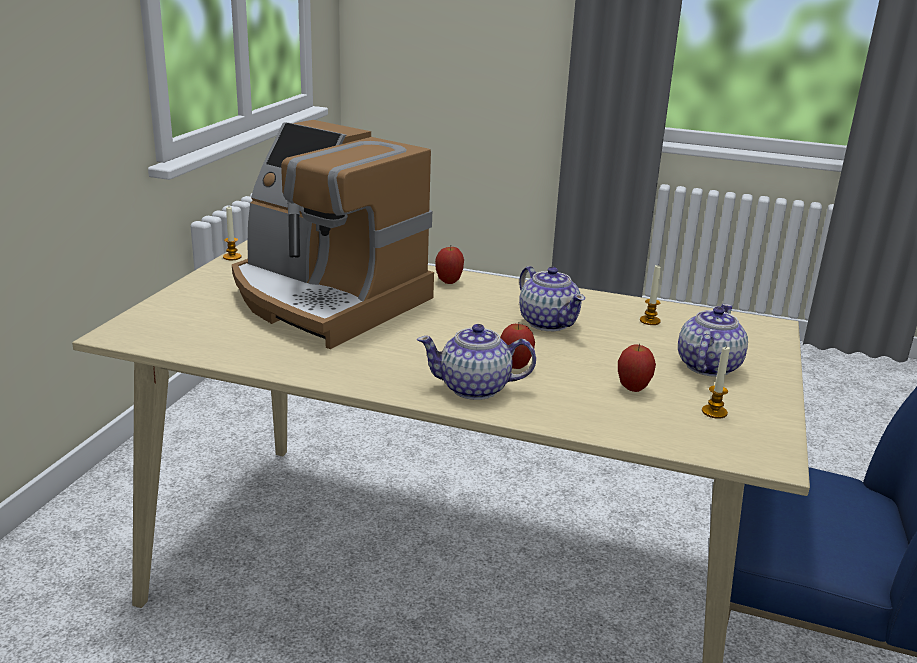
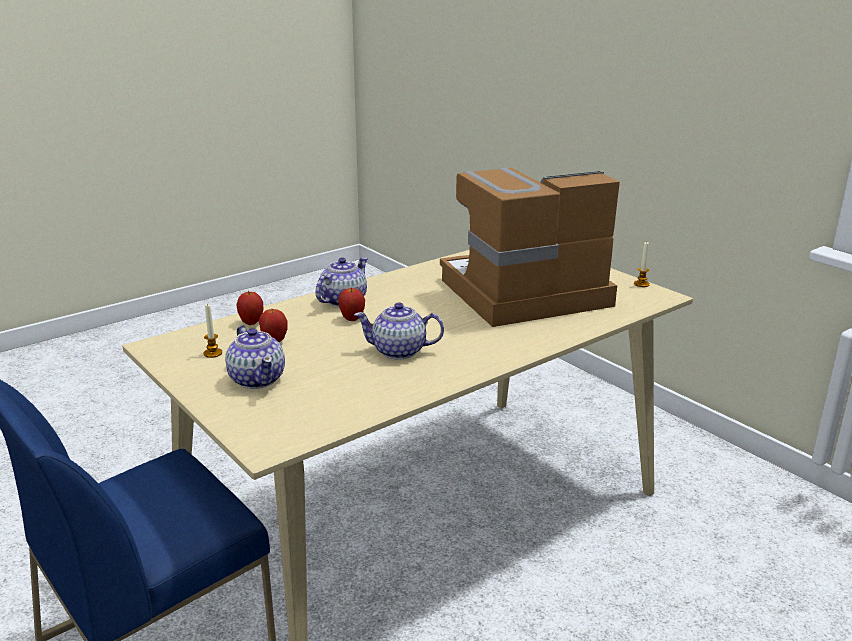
camera: 125 degrees right, 0 degrees up
(449, 282) = (520, 341): apple -> apple (251, 323)
(650, 321) = (351, 393): candle -> none

